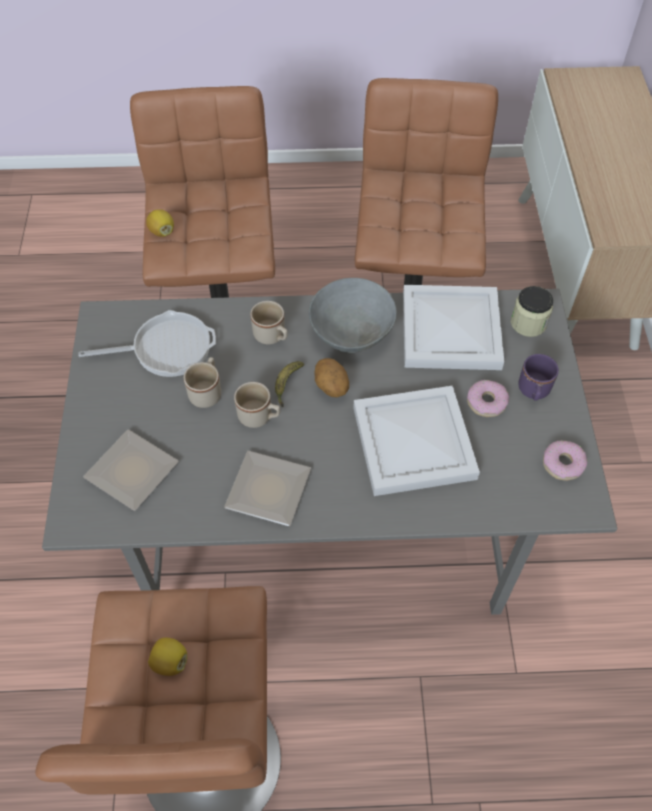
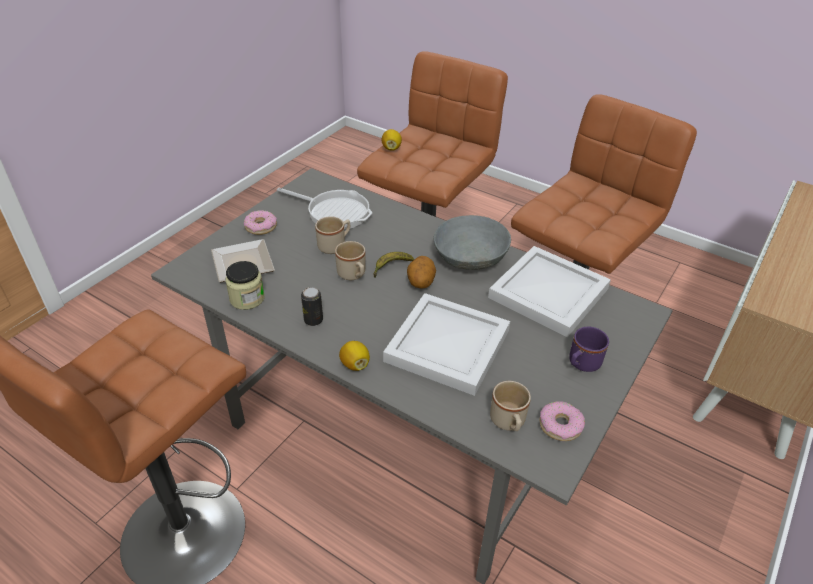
camera: 35 degrees right, 15 degrees down
(170, 661) = (138, 367): lemon -> lemon (355, 364)
(270, 493) = (313, 320): plate -> can
(272, 337) = (410, 237): beige mug -> beige mug (508, 423)
(486, 402) = (533, 350): donut -> donut (261, 227)
(528, 323) = (621, 318): jar -> jar (247, 298)

